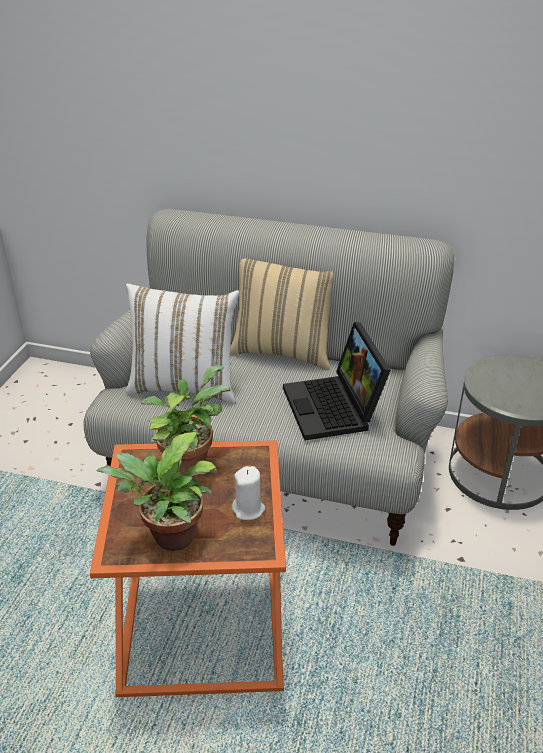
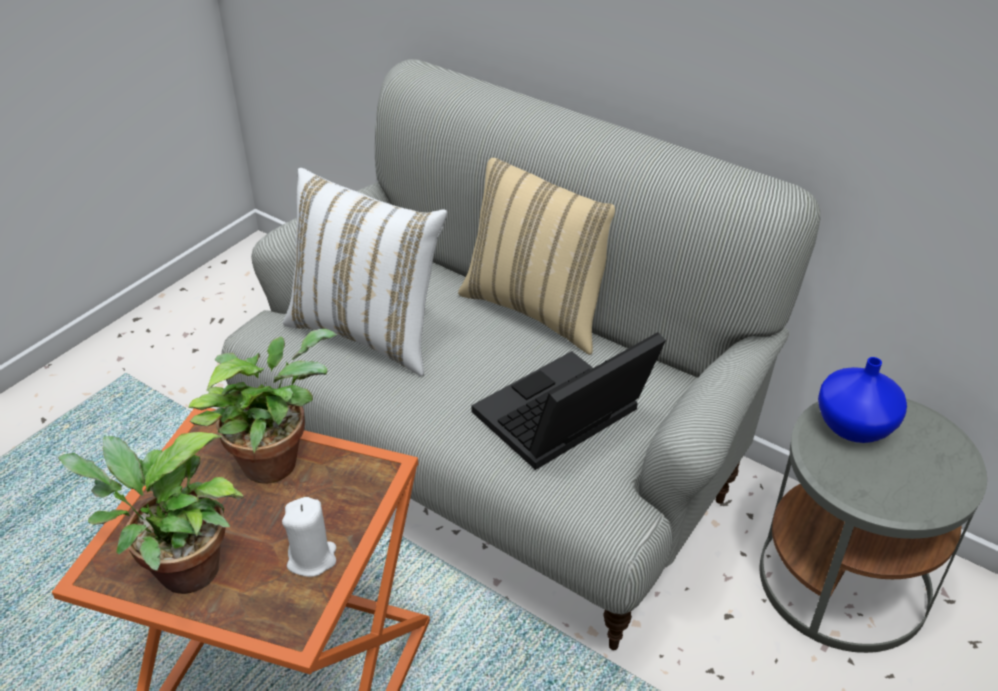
camera: 20 degrees right, 5 degrees up
(335, 408) = (562, 421): laptop -> laptop turned 45 degrees clockwise
(495, 374) = (853, 426): none -> blue vase

